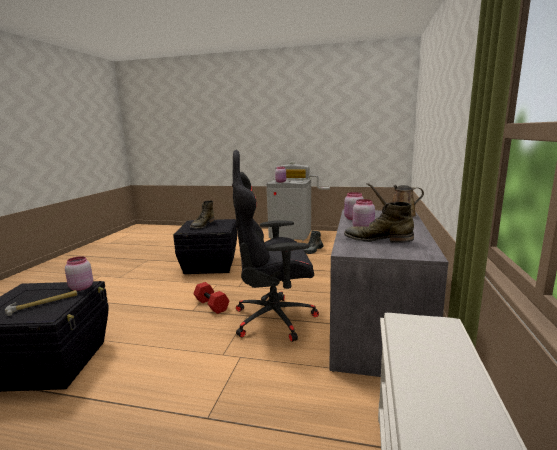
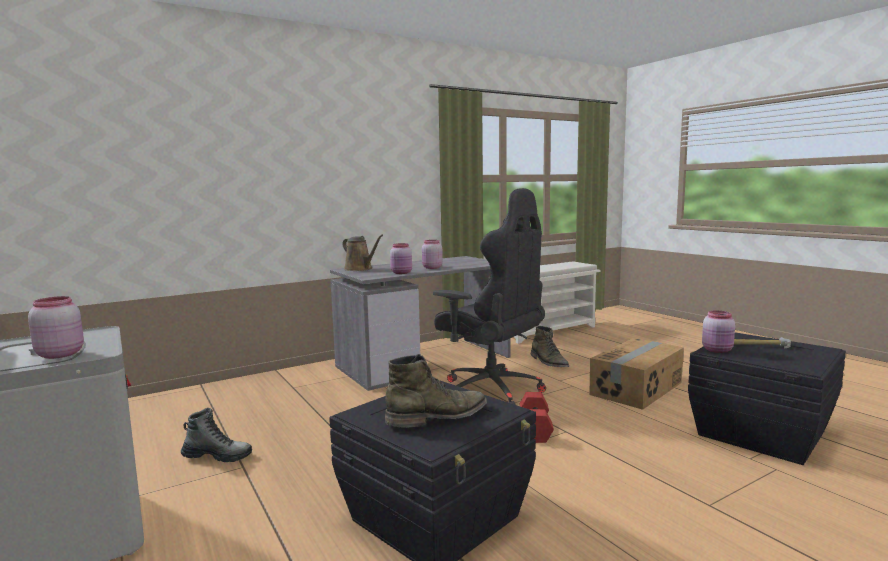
camera: 135 degrees left, 5 degrees down
(160, 380) = (637, 388): none -> cardboard box
(377, 239) = (453, 263): green boot -> green boot (549, 362)

